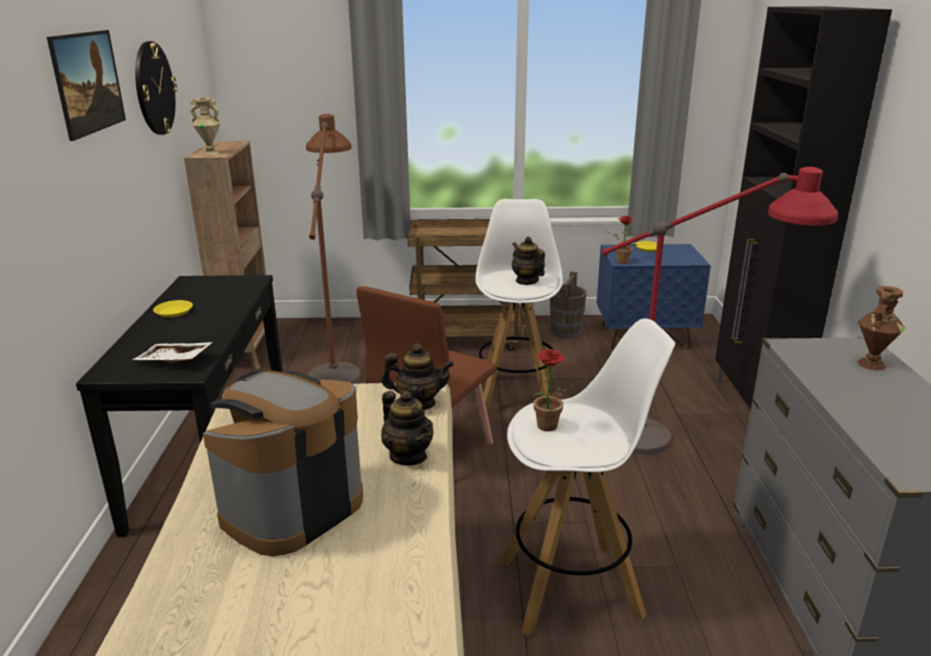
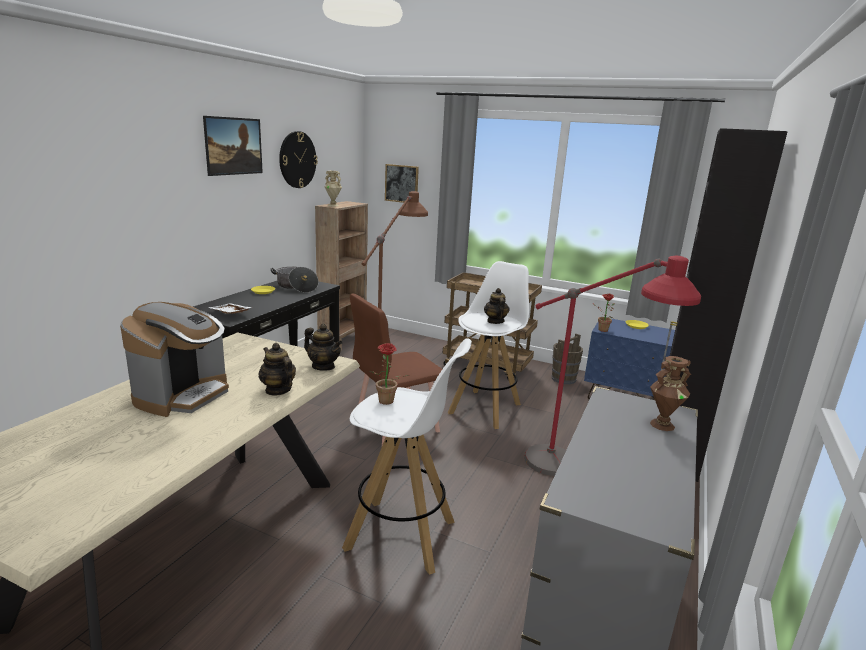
camera: 25 degrees right, 5 degrees down
(213, 292) = (296, 287): none -> cooking pot
(286, 103) = (401, 183): none -> picture
(291, 508) = (183, 395): coffee machine -> coffee machine turned 135 degrees clockwise
(408, 456) = (278, 390): teapot -> teapot turned 150 degrees clockwise

